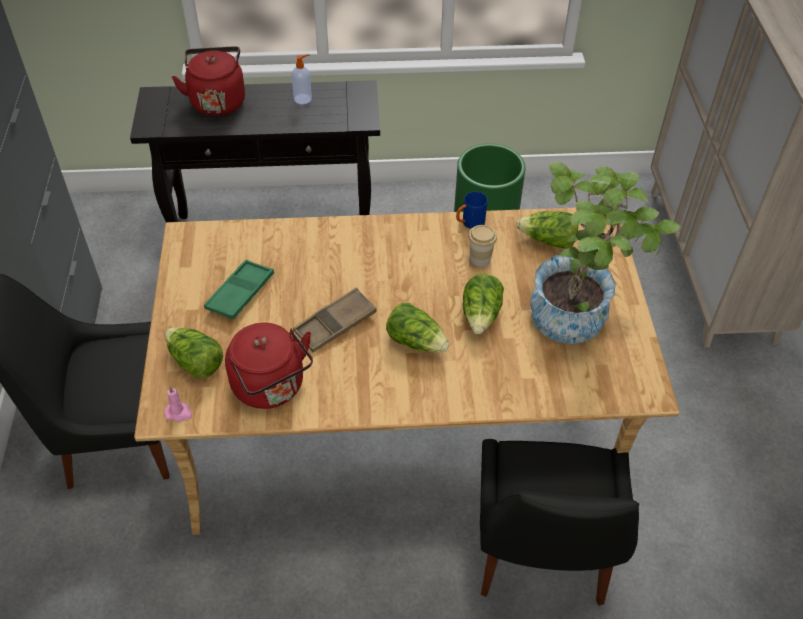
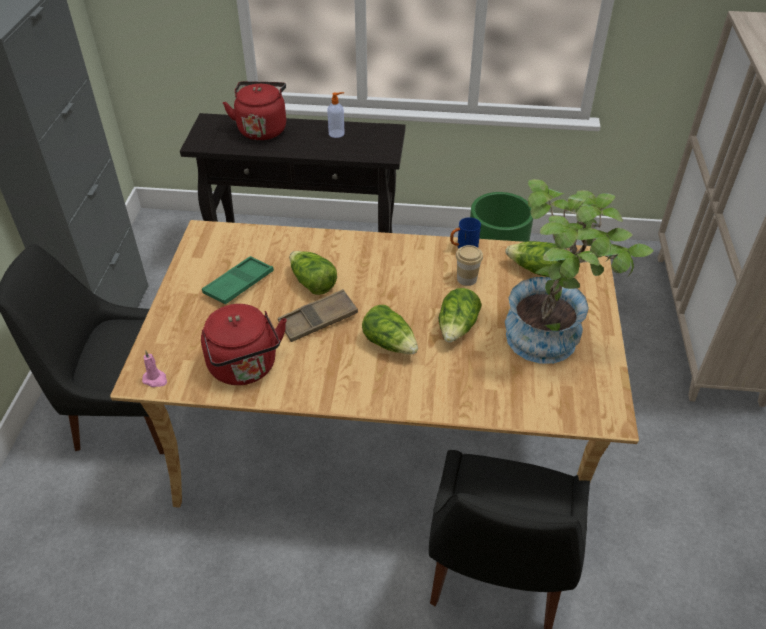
camera: 10 degrees right, 5 degrees down
(195, 362) = (182, 338): lettuce -> lettuce (312, 283)

